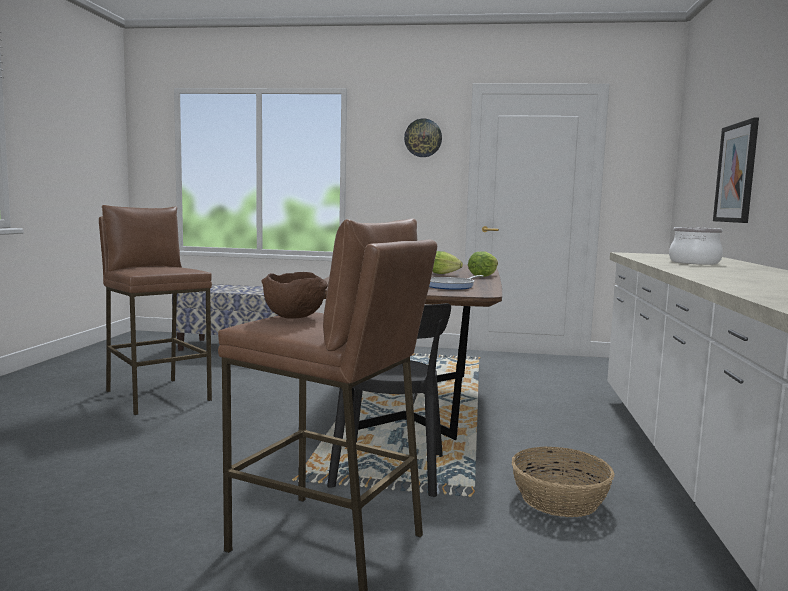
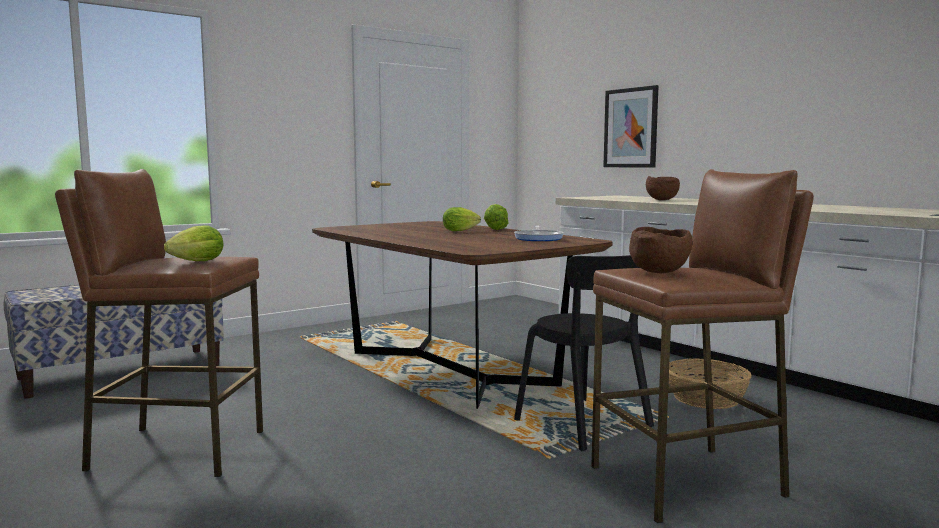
camera: 45 degrees left, 0 degrees up
(151, 269) = (194, 262): none -> lettuce
(423, 138) = (305, 81): wall clock -> none
(693, 262) = (661, 200): cooking pot -> brown bowl

